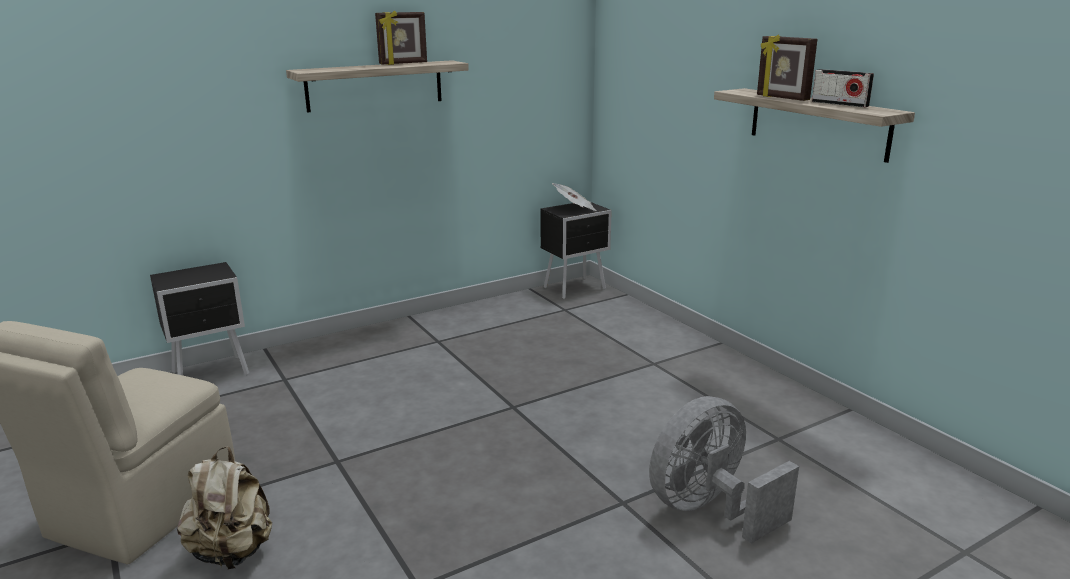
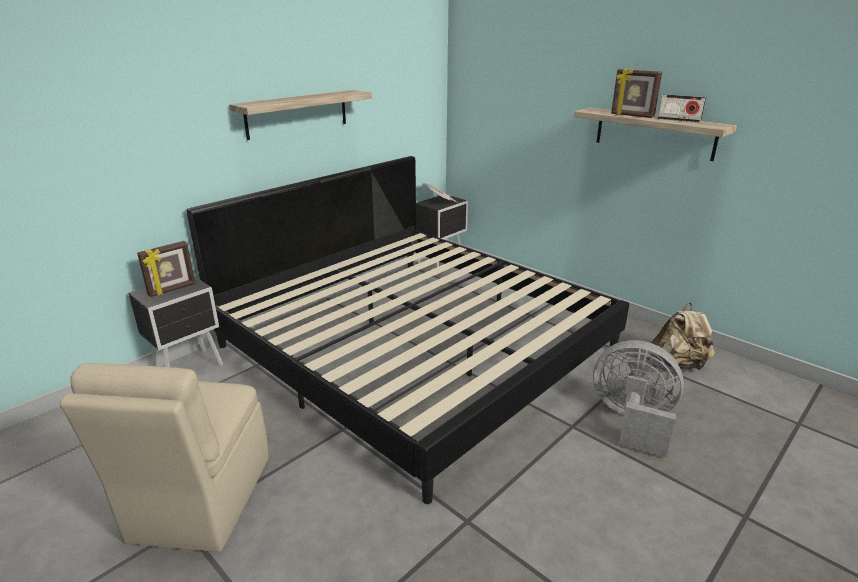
camera: 15 degrees left, 5 degrees up
(232, 552) = (303, 522): beige backpack -> beige backpack (679, 364)
(403, 63) = (320, 94): picture frame -> picture frame (172, 290)
(480, 384) = (416, 348): none -> bed
(709, 509) = (632, 421): grey fan -> grey fan turned 75 degrees clockwise

